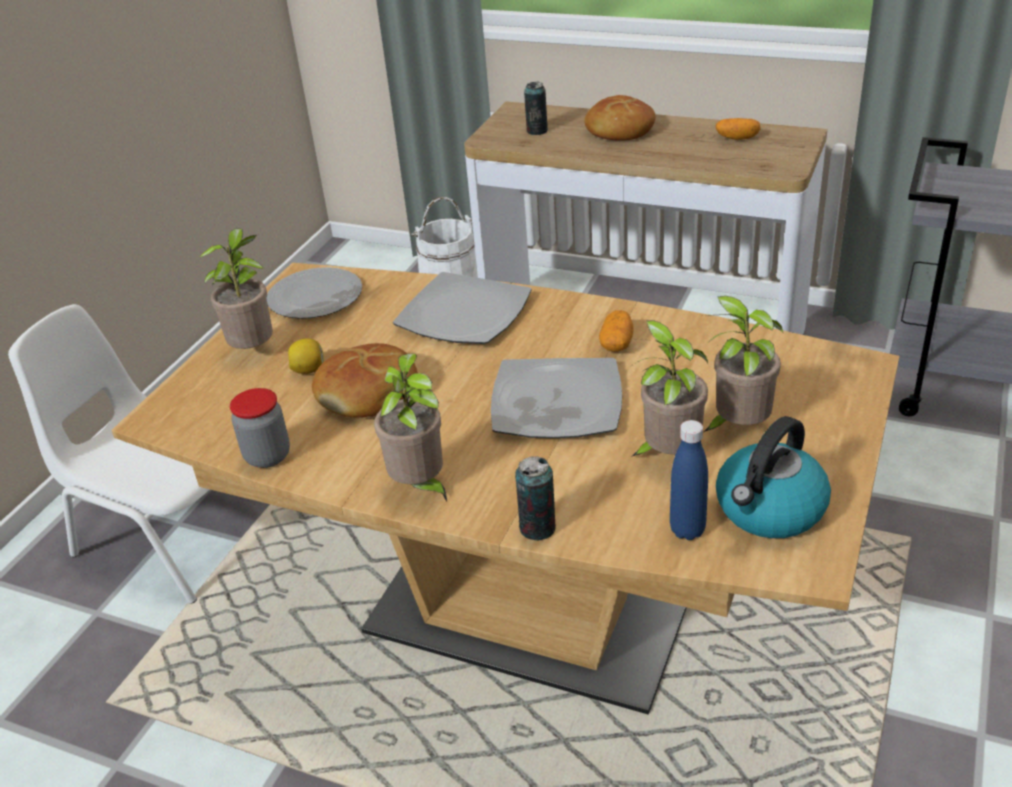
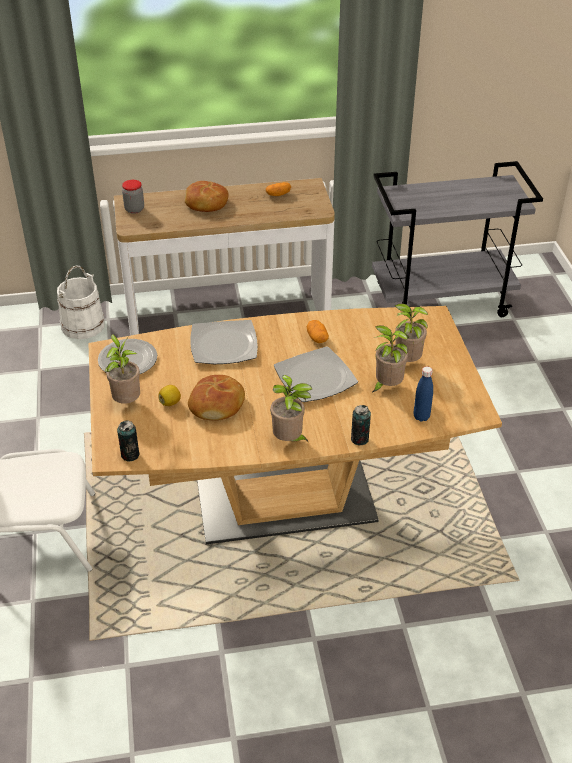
camera: 35 degrees left, 5 degrees up
(267, 456) = (197, 453): jar -> jar (134, 209)
(537, 131) = (156, 214): can -> can (130, 455)
(769, 510) = (446, 396): kettle -> none

